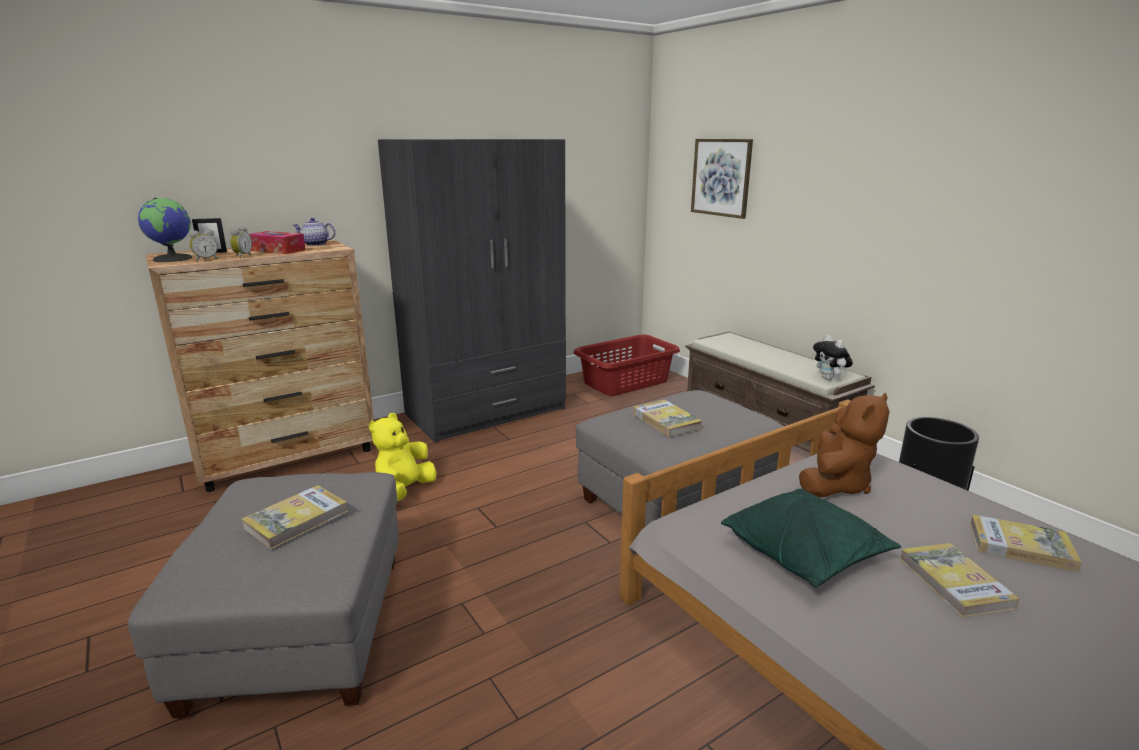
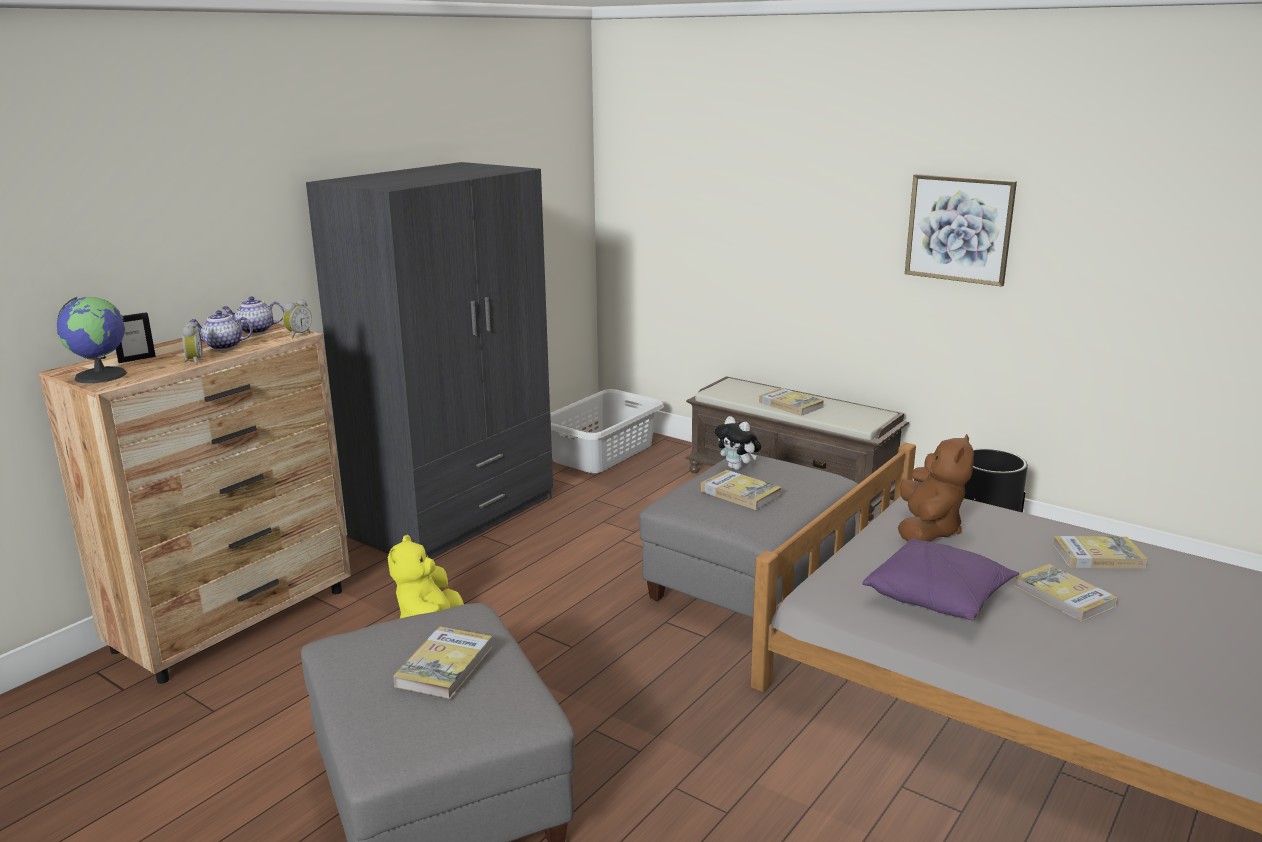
camera: 20 degrees left, 0 degrees up
(206, 260) = (155, 372): alarm clock -> alarm clock (298, 335)
(277, 250) = (223, 346): tissue box -> teapot
(626, 382) = (603, 453): red laundry basket -> grey laundry basket
(721, 177) = (701, 195): picture -> picture (959, 229)
(768, 358) = (790, 404): none -> book
(805, 553) = (938, 597): green pillow -> purple pillow
(829, 379) = (866, 421): plush toy -> plush toy (737, 468)

